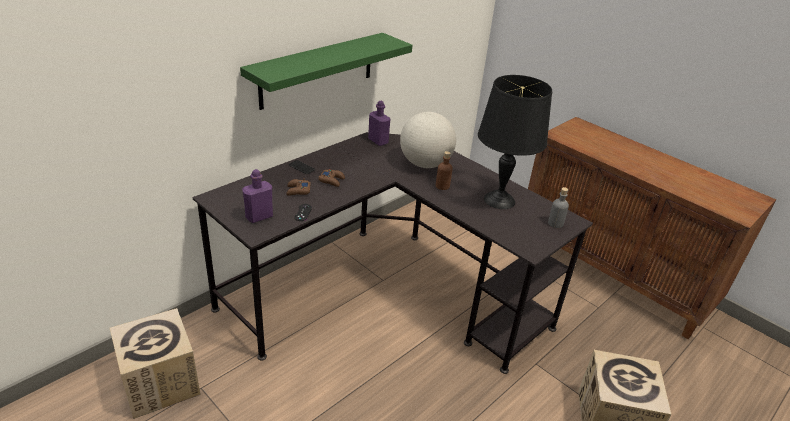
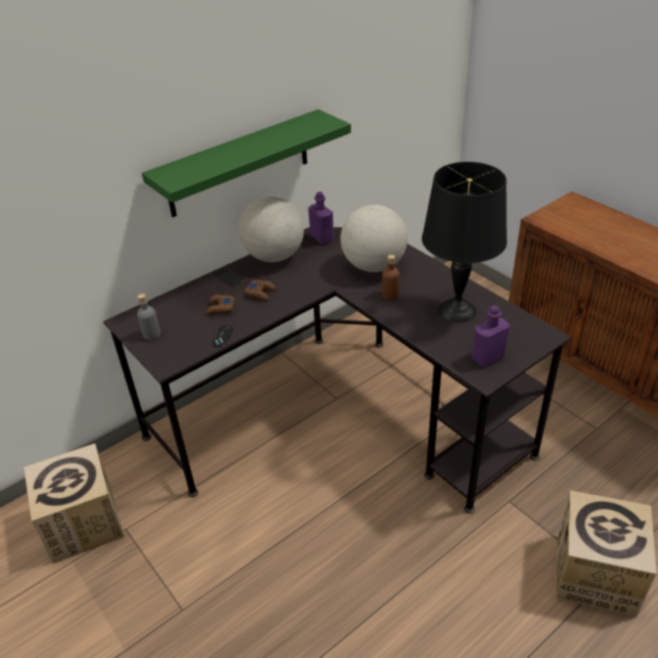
camera: 10 degrees right, 5 degrees up
(259, 217) = (173, 343): purple bottle -> purple bottle (487, 358)
(339, 153) = (274, 256): none -> globe
(555, 223) = (522, 339): grey bottle -> grey bottle (151, 334)

